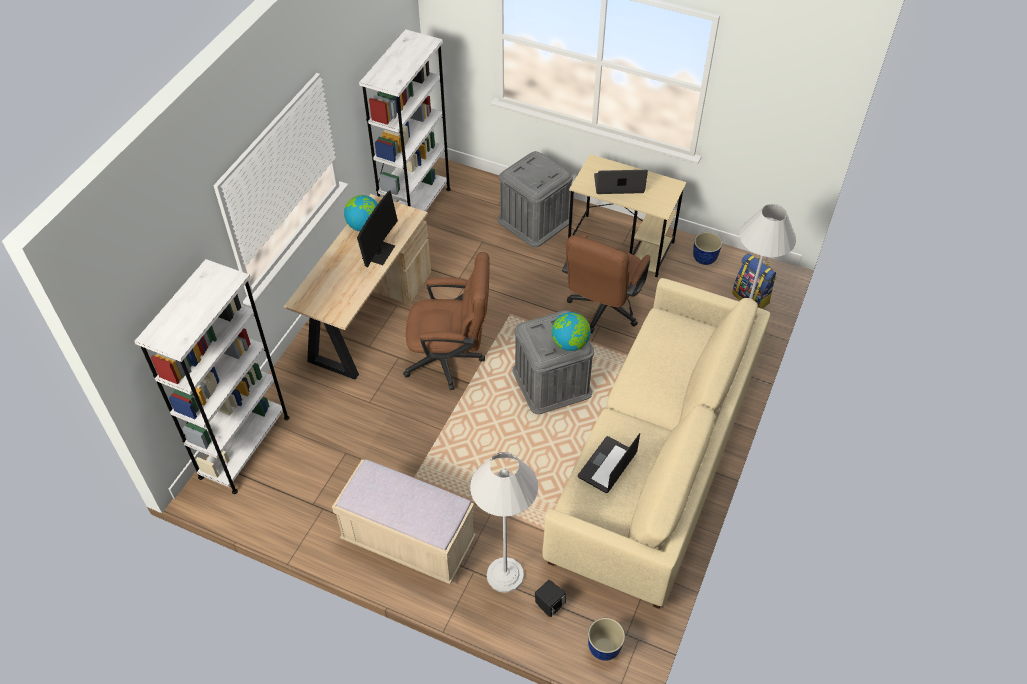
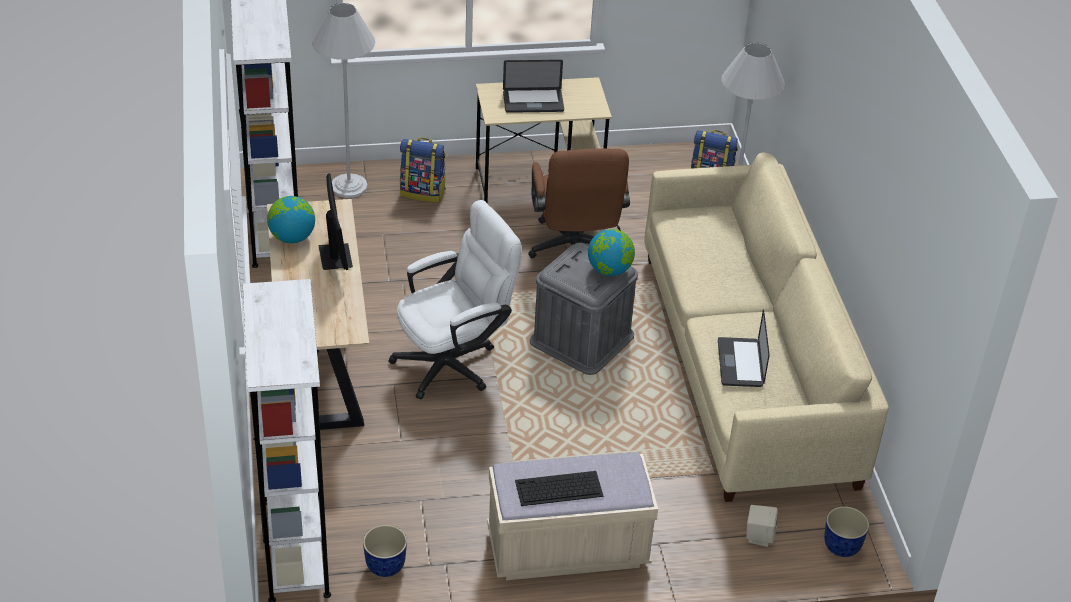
camera: 35 degrees left, 10 degrees down
(388, 501) = (558, 489): none -> keyboard
(451, 359) = (454, 362): brown office chair -> white office chair
(505, 575) = (693, 532): white floor lamp -> white floor lamp (349, 186)
(535, 220) = (423, 192): grey storage box -> backpack
(549, 604) = (759, 536): black speaker -> beige speaker
(619, 184) = (533, 102): laptop -> laptop turned 150 degrees counterclockwise
(705, 259) = (634, 165): planter -> planter (386, 566)

